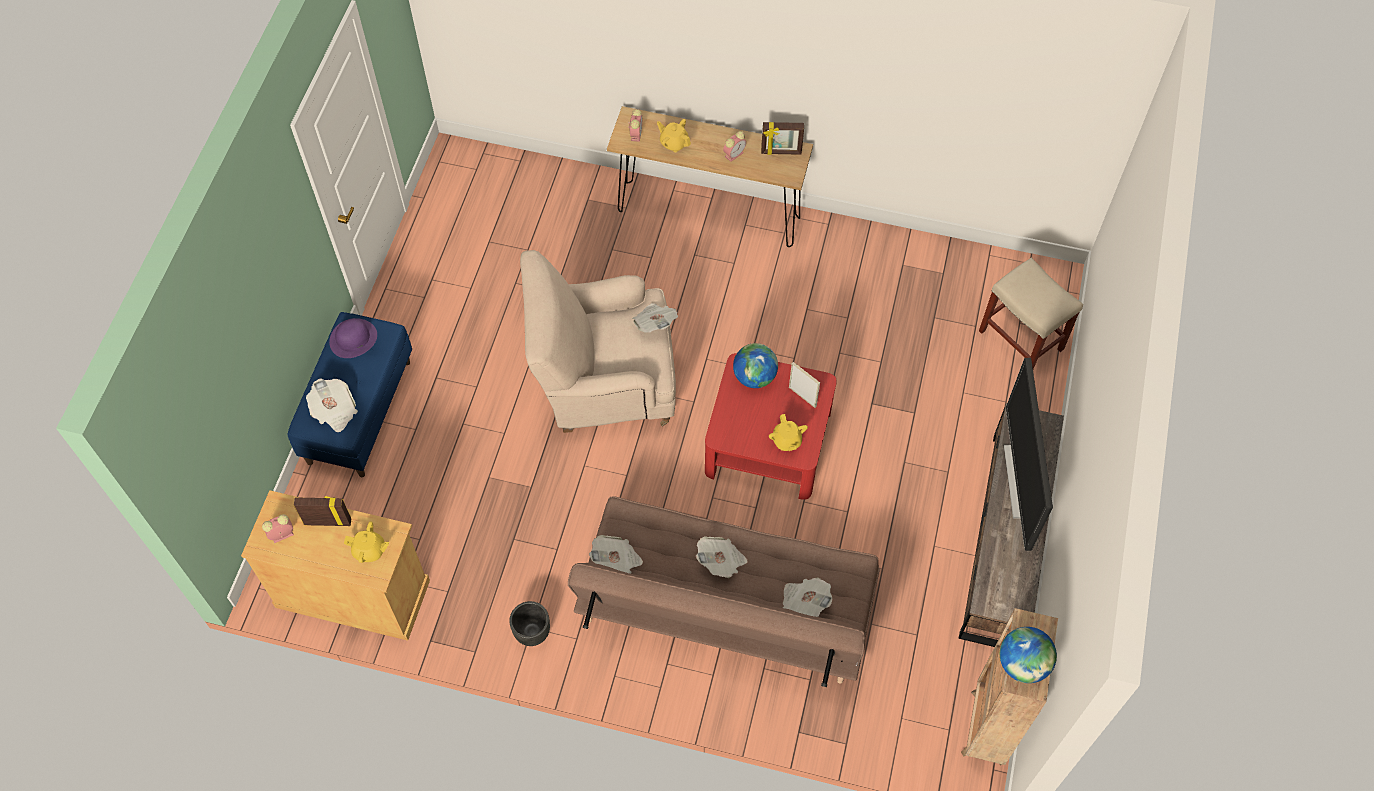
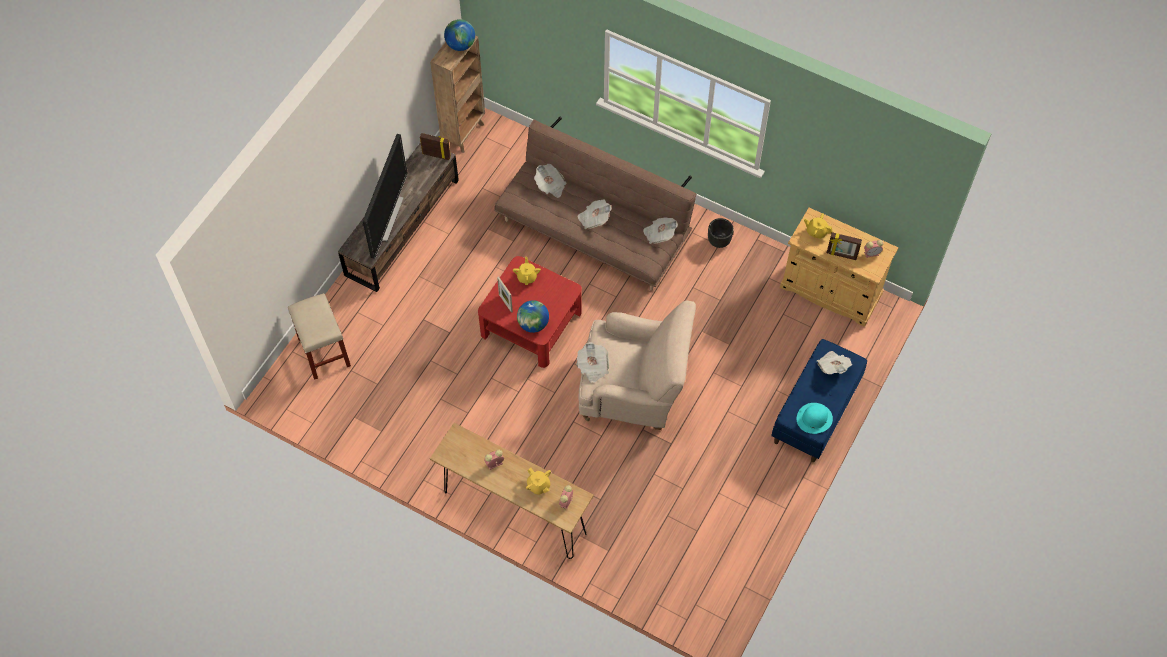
camera: 165 degrees left, 0 degrees up
(353, 338) = (814, 418): purple hat -> turquoise hat
(781, 152) = (457, 456): picture frame -> picture frame (436, 155)

